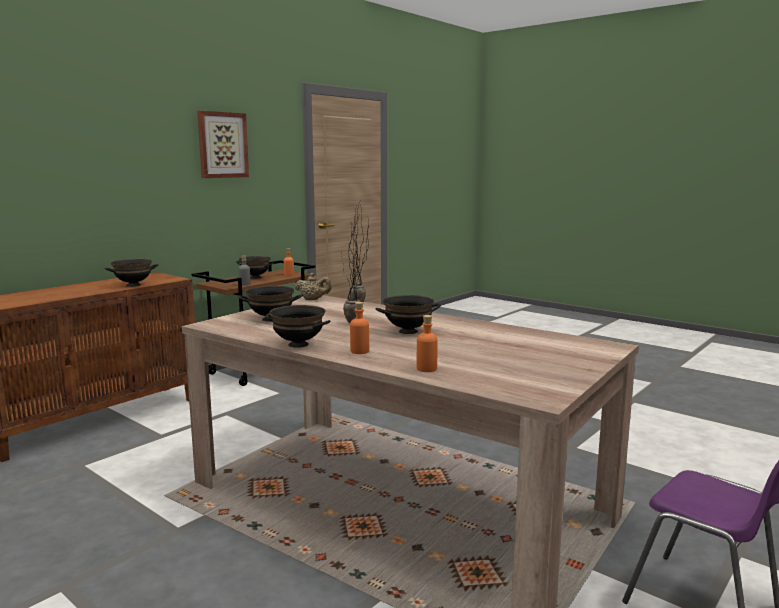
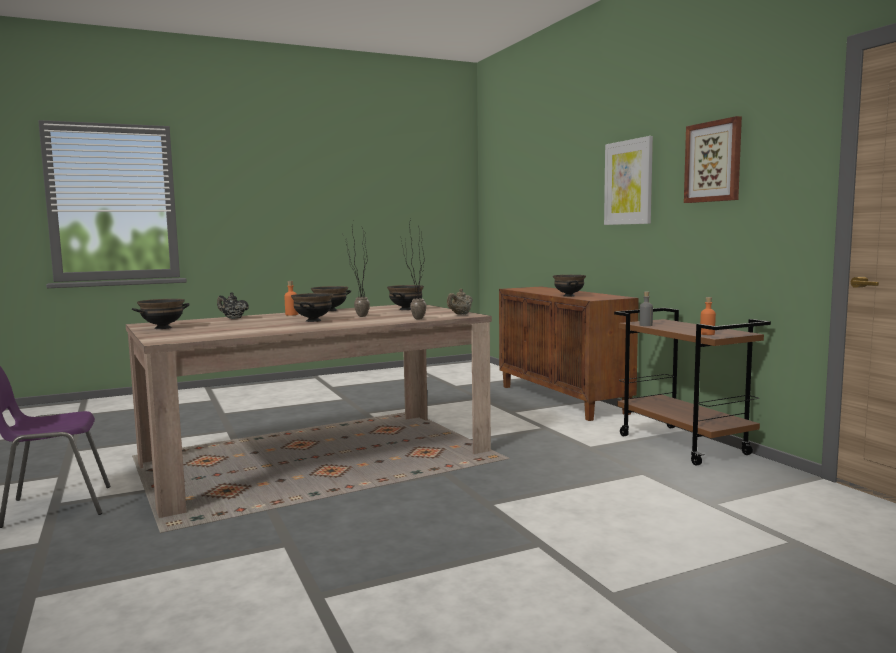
camera: 115 degrees right, 5 degrees down
(122, 153) = (628, 182): none -> picture
(256, 277) = (693, 327): black bowl -> black bowl (163, 328)
(426, 369) = (233, 318): orange bottle -> black teapot

